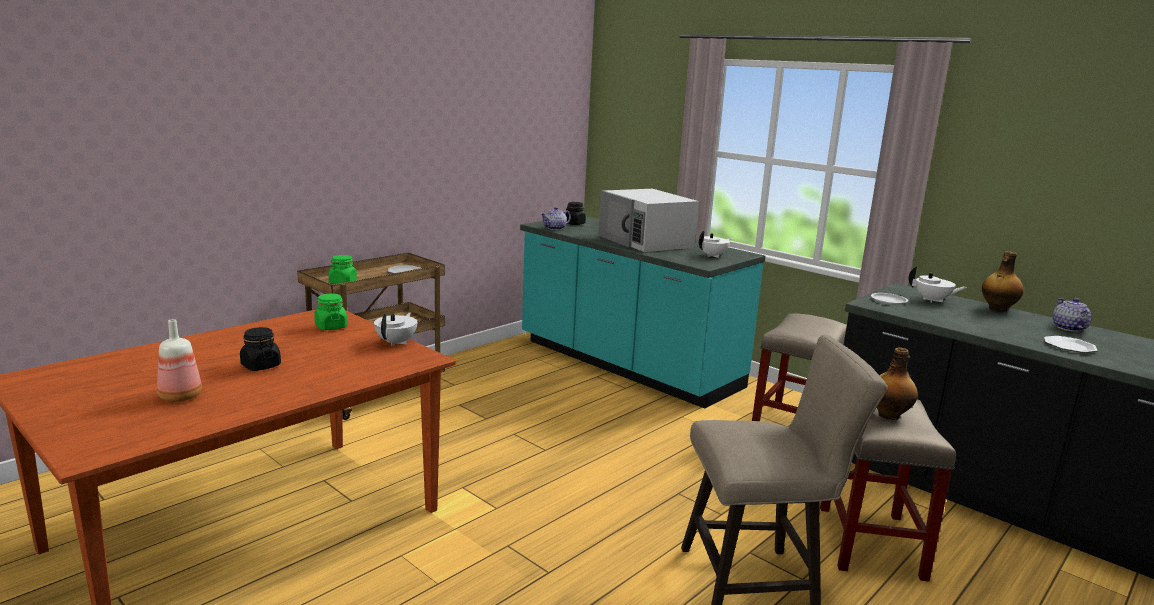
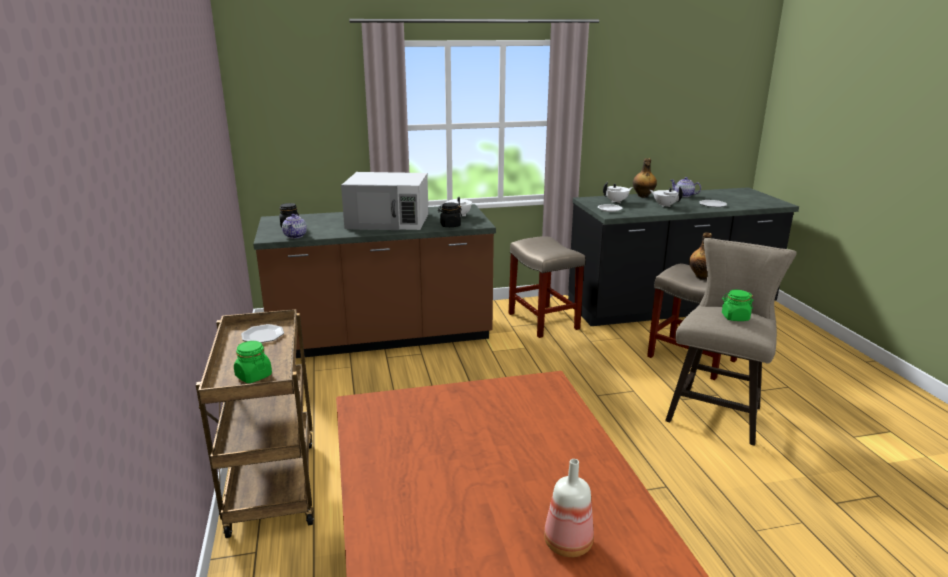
camera: 55 degrees left, 5 degrees up
(260, 366) = (504, 475): black jar -> black jar (450, 225)
(331, 327) = (412, 411): green jar -> green jar (735, 317)
(397, 342) = (495, 386): white teapot -> white teapot (664, 205)
(627, 364) = (382, 337): turquoise counter -> brown counter

